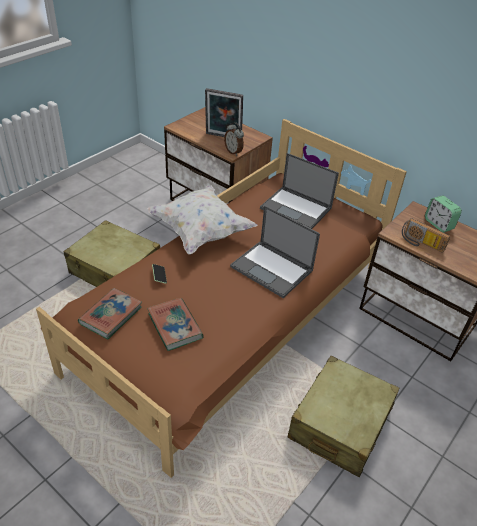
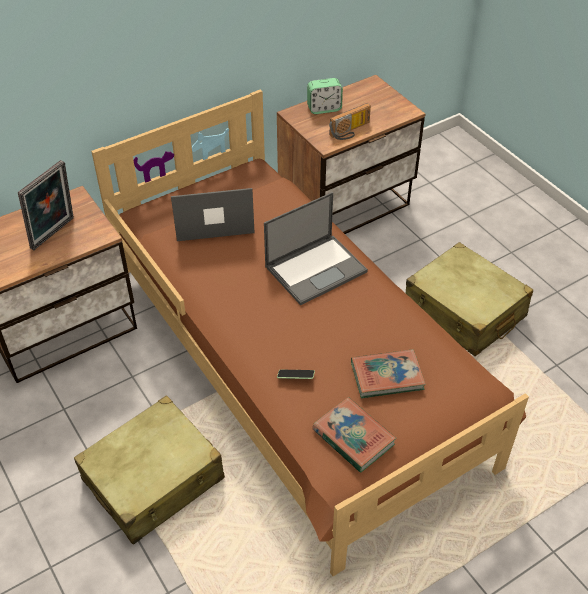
camera: 70 degrees left, 5 degrees up
(200, 232) = (221, 320): white pillow -> none
(234, 152) = (100, 231): alarm clock -> none
(296, 208) = (212, 217): laptop -> laptop turned 150 degrees counterclockwise

